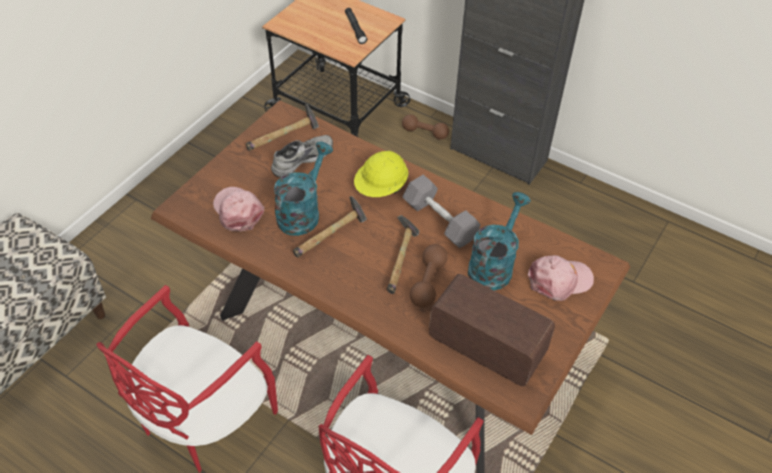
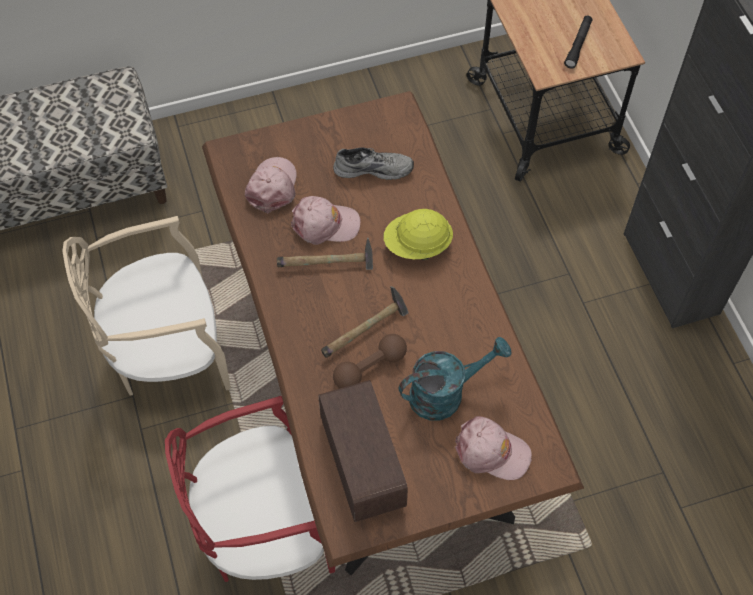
camera: 40 degrees right, 10 degrees up
(203, 418) = (168, 351): red chair -> beige chair
(284, 138) = (378, 136): hammer -> none
(302, 212) = (325, 224): turquoise watering can -> pink cap
(424, 133) = (613, 199): brown dumbbell -> none
(439, 221) = (439, 315): grey dumbbell -> none

